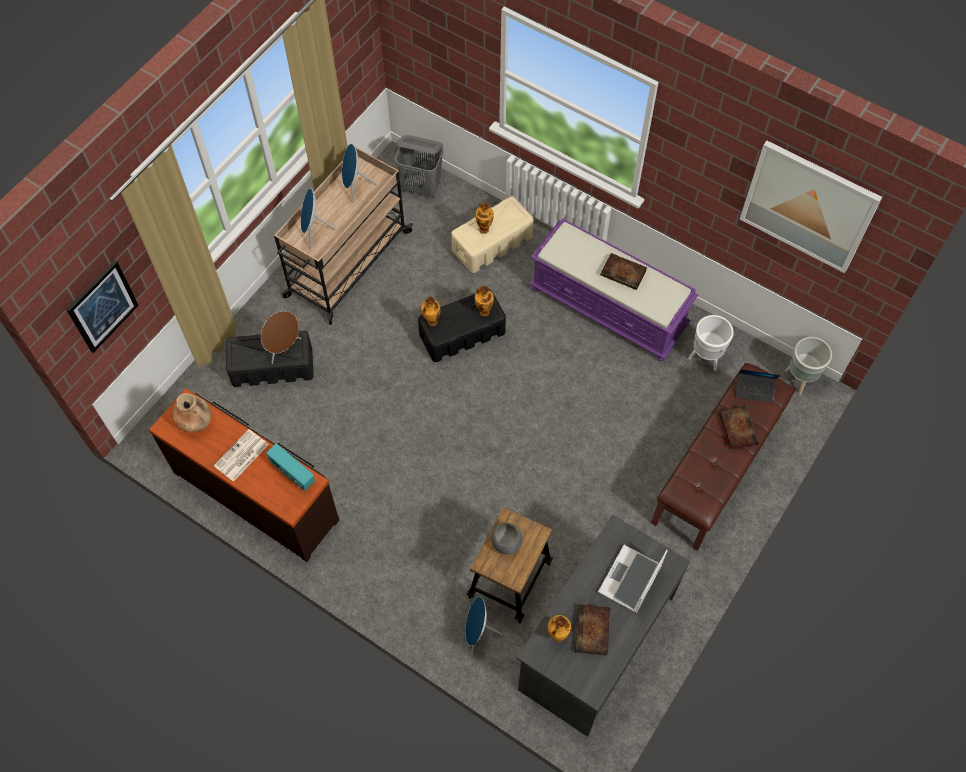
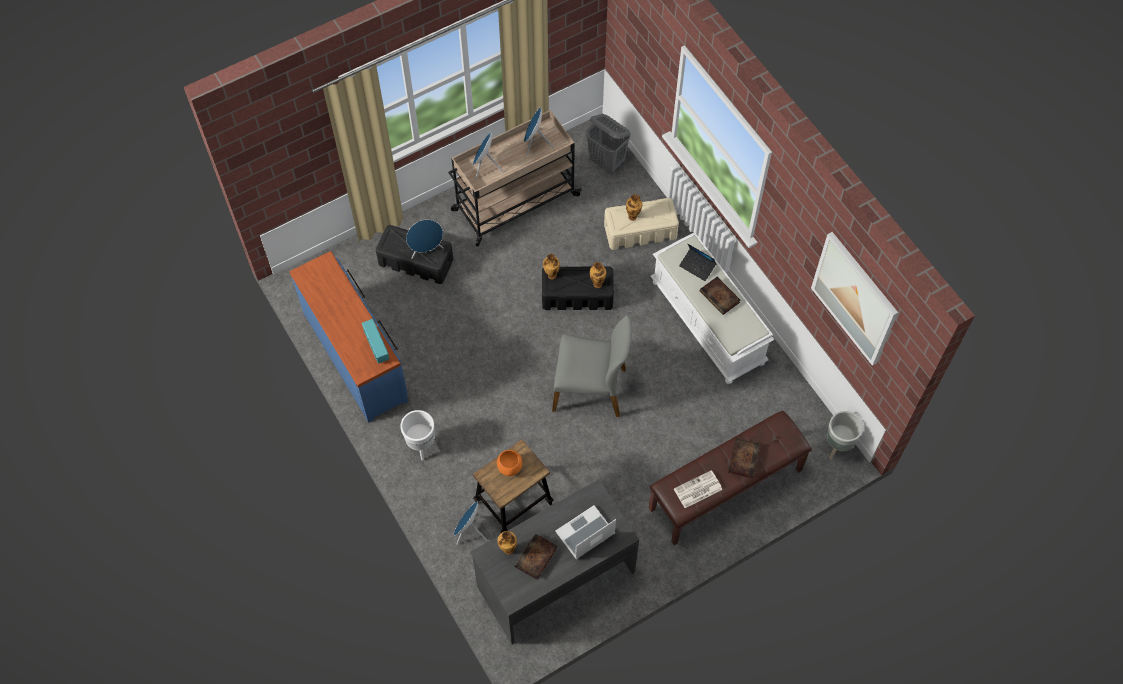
camera: 25 degrees right, 0 degrees up
(102, 306) = (288, 165): picture -> none
(195, 421) = (325, 278): brown vase -> none
(241, 456) = (345, 318): newspaper -> newspaper (697, 490)
(257, 494) = (356, 355): brown dresser -> blue dresser
(283, 348) = (426, 250): brown speaker -> blue speaker
(506, 543) = (510, 467): grey bowl -> orange bowl
(526, 424) = (590, 388): none -> grey chair
(609, 307) = (709, 322): purple bench -> white bench
(705, 358) = (766, 396): white planter -> white planter (421, 446)
(754, 389) = (775, 434): laptop -> laptop (697, 266)

